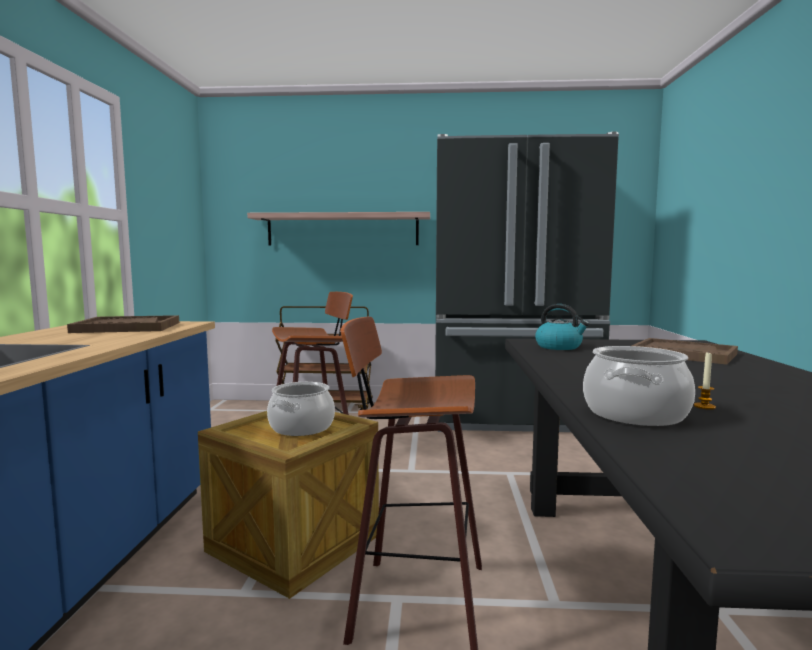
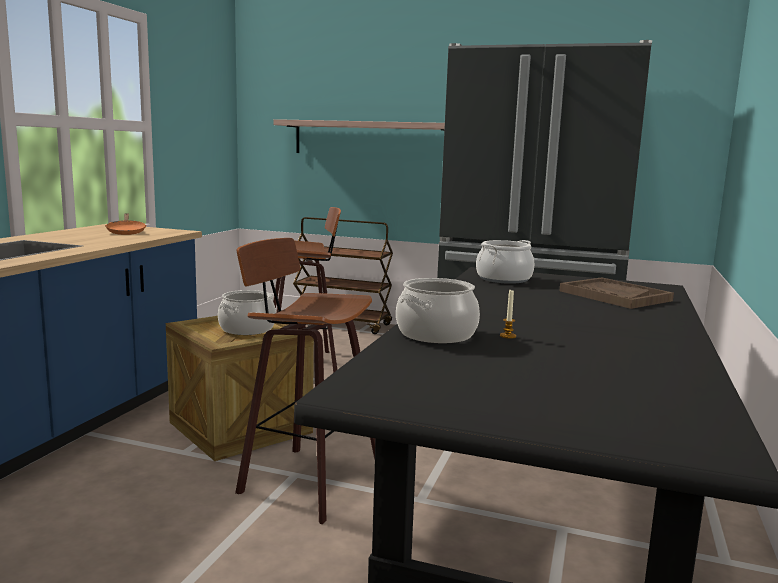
camera: 15 degrees right, 5 degrees up
(127, 327) = (126, 232): brown tray -> orange frying pan
(559, 347) = (503, 279): kettle -> cooking pot

